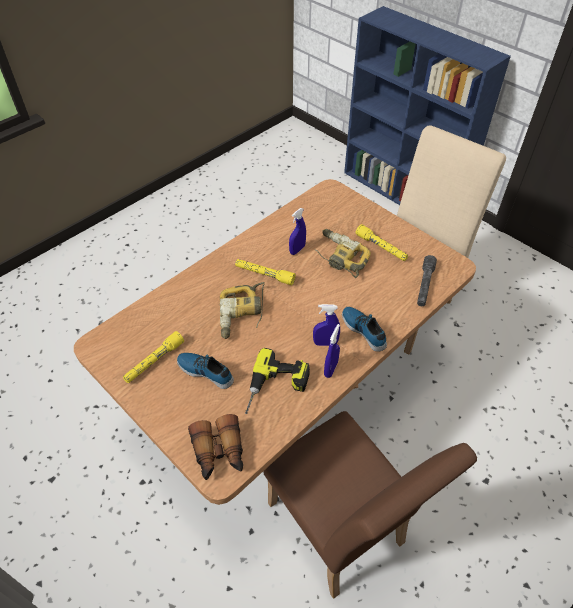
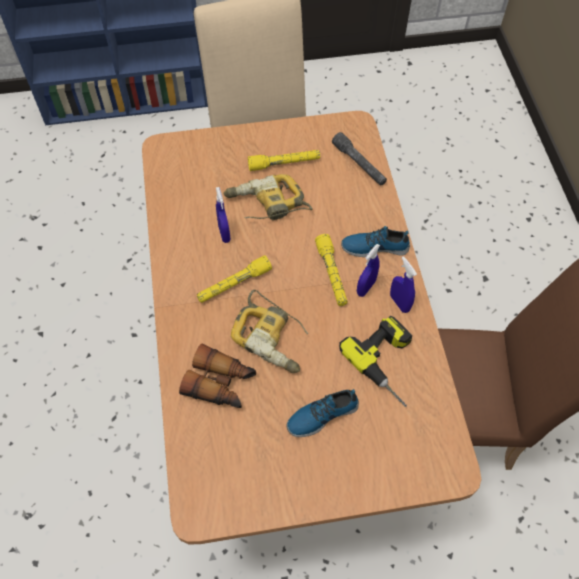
camera: 55 degrees left, 10 degrees up
(154, 361) = (271, 459): yellow flashlight -> yellow flashlight (332, 274)
(219, 453) = (429, 457): binoculars -> binoculars (220, 383)

